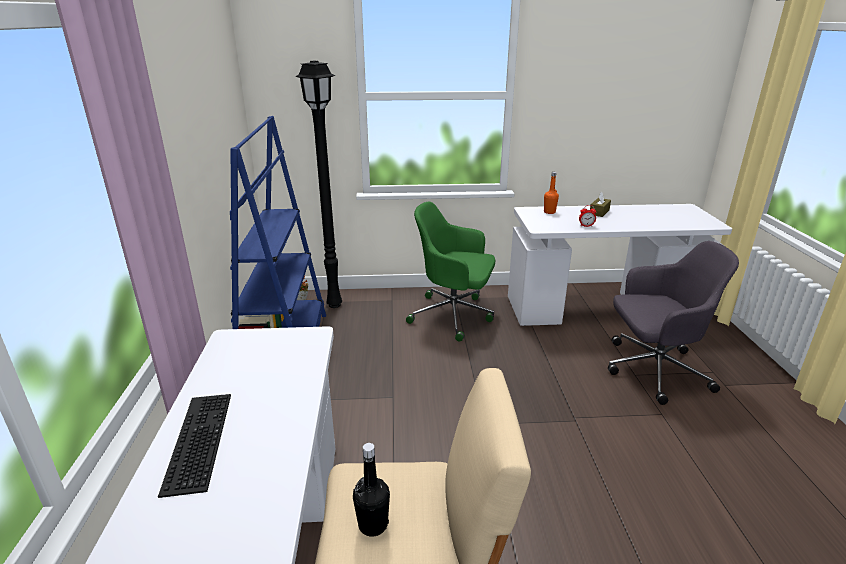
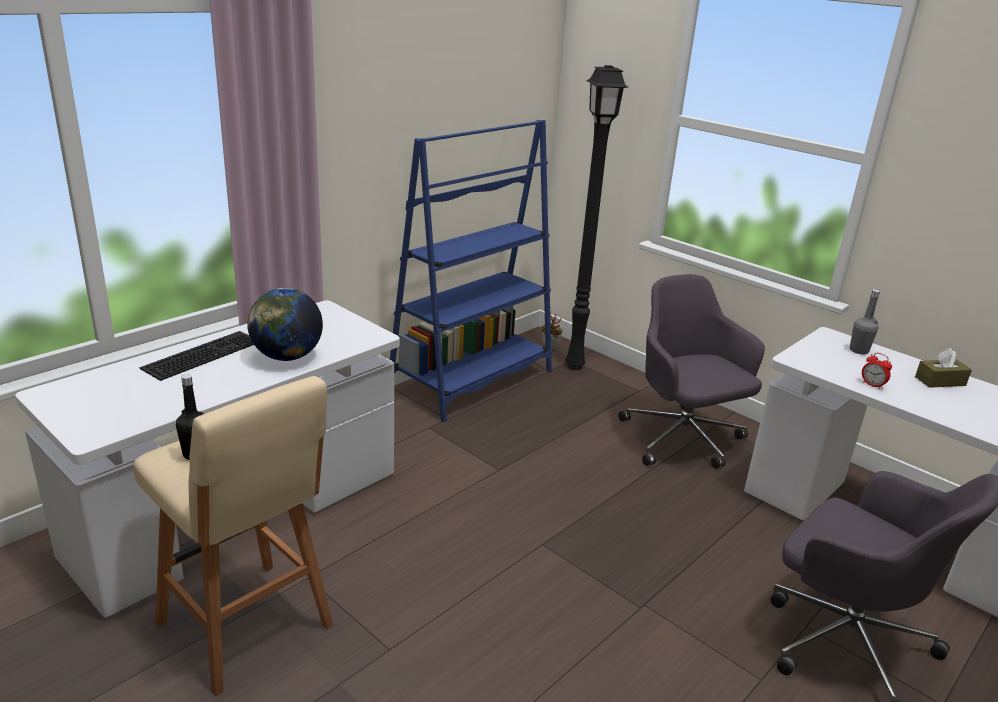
camera: 45 degrees right, 0 degrees up
(281, 392) = (287, 357): none -> globe
(453, 315) = (683, 439): green office chair -> grey office chair
(549, 212) = (858, 350): orange bottle -> grey bottle

